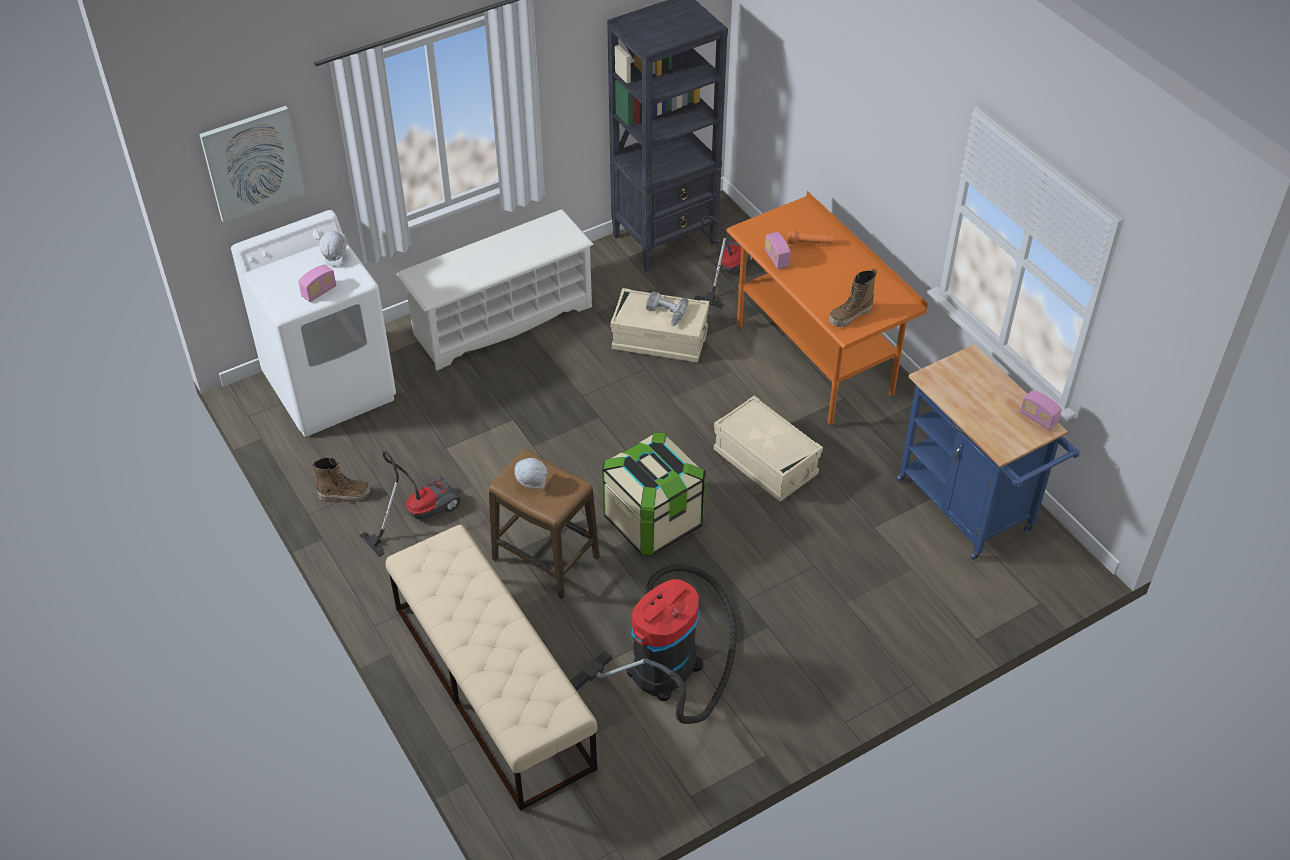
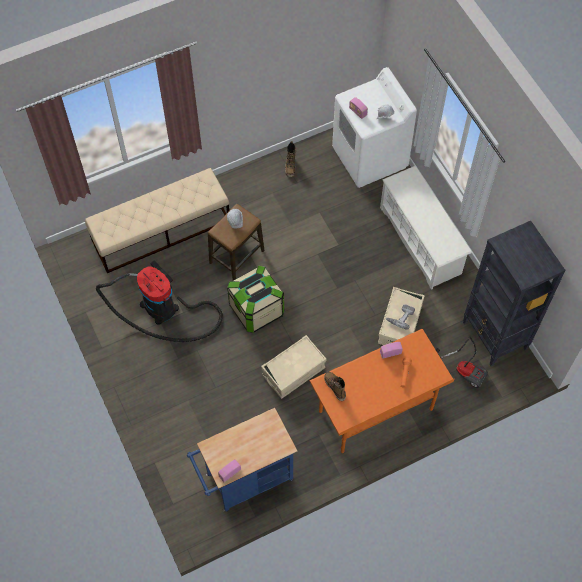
camera: 95 degrees right, 15 degrees up
(252, 163) = (407, 52): picture -> none
(418, 513) = (274, 199): vacuum cleaner -> none

